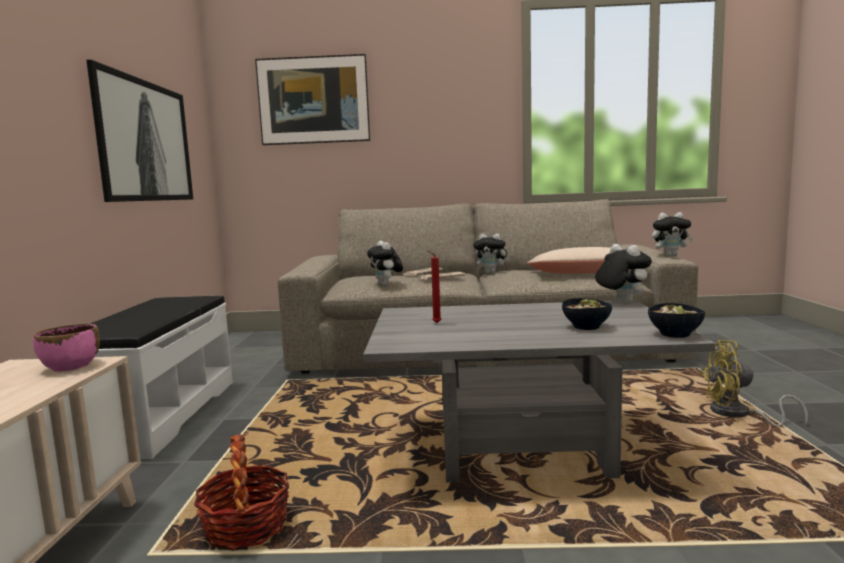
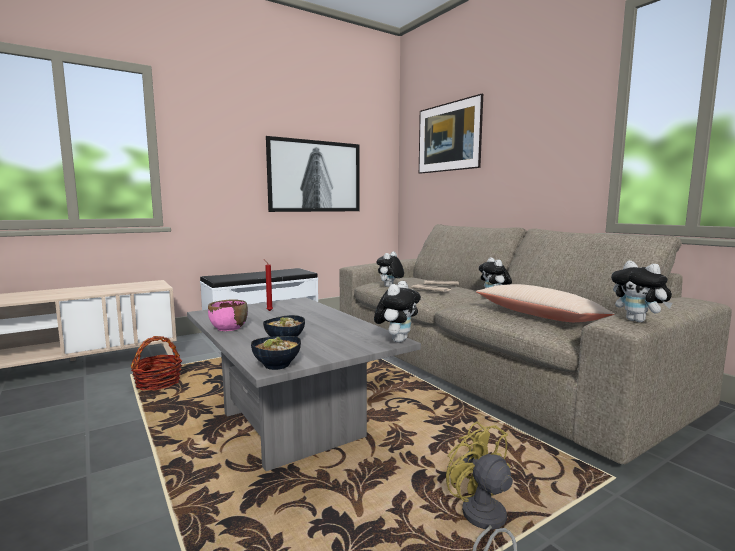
camera: 55 degrees right, 0 degrees up
(71, 366) = (152, 286): pink bowl -> pink bowl (228, 328)

